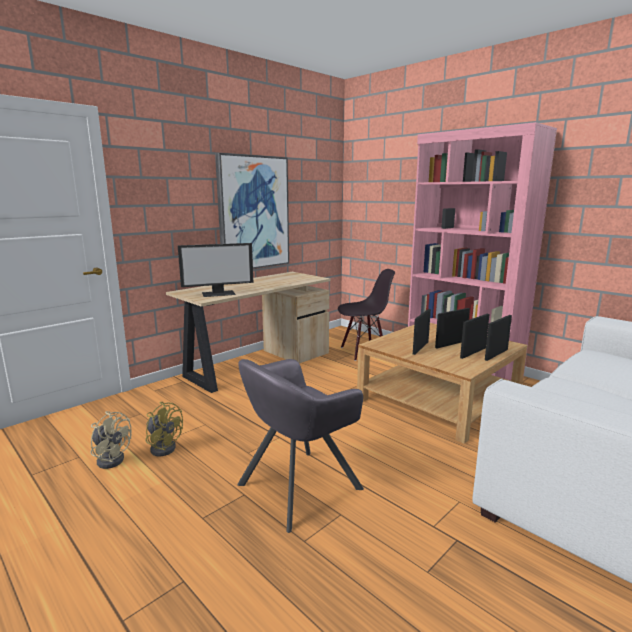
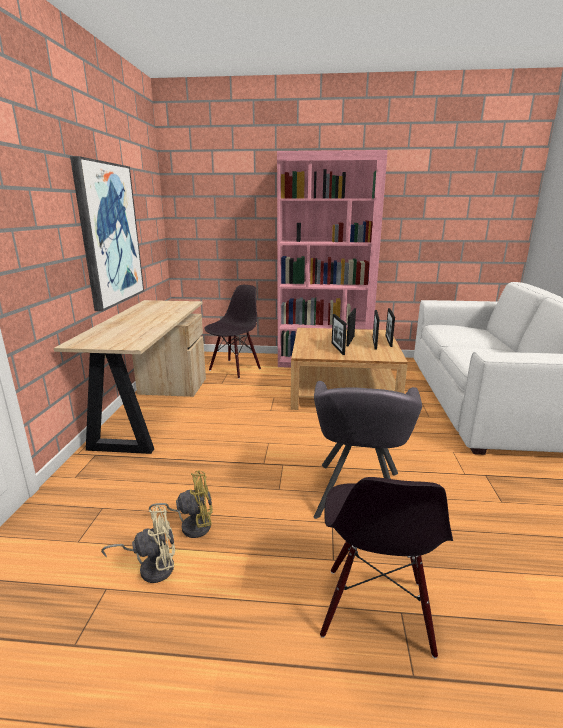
camera: 40 degrees left, 5 degrees up
(172, 566) = (376, 609): none -> black chair
(218, 293) = (130, 336): monitor -> none

